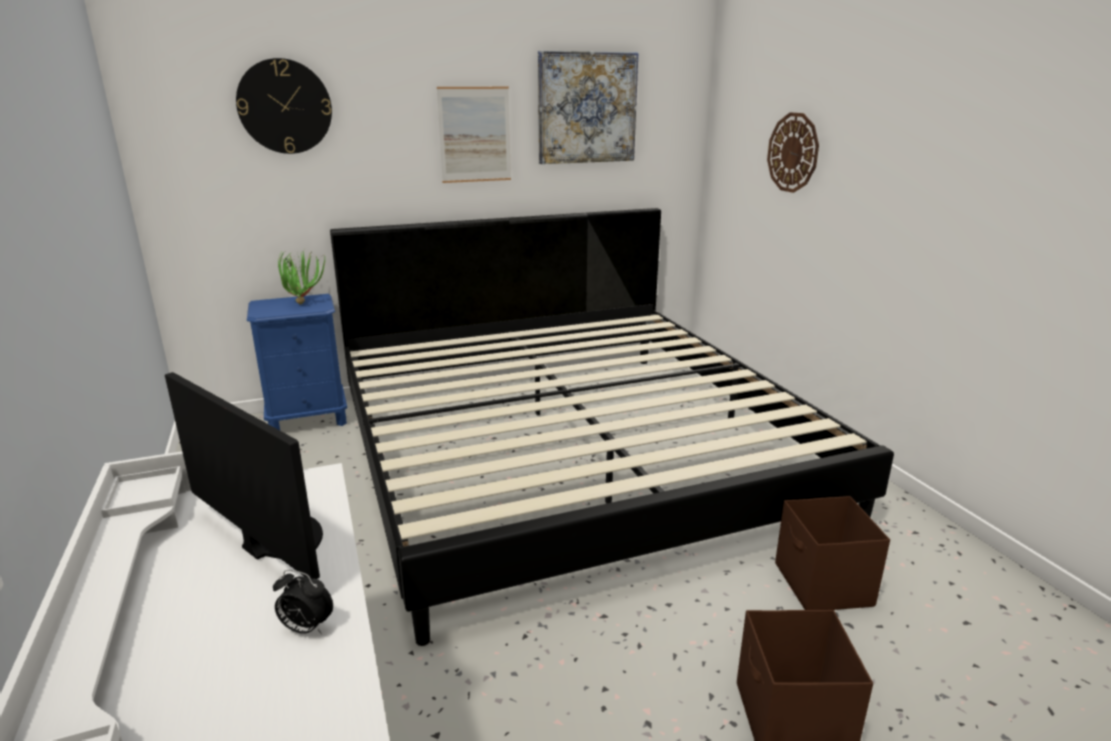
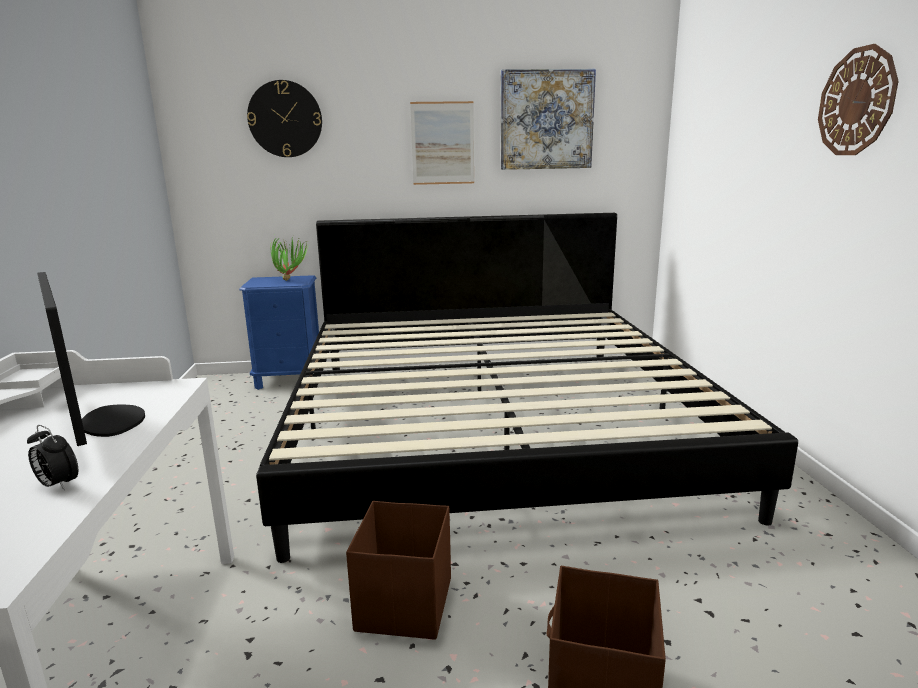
camera: 15 degrees right, 5 degrees down
(793, 152) = (734, 149): wall clock -> wall clock (856, 102)
(822, 585) = (696, 570): brown storage box -> brown storage box (403, 605)

